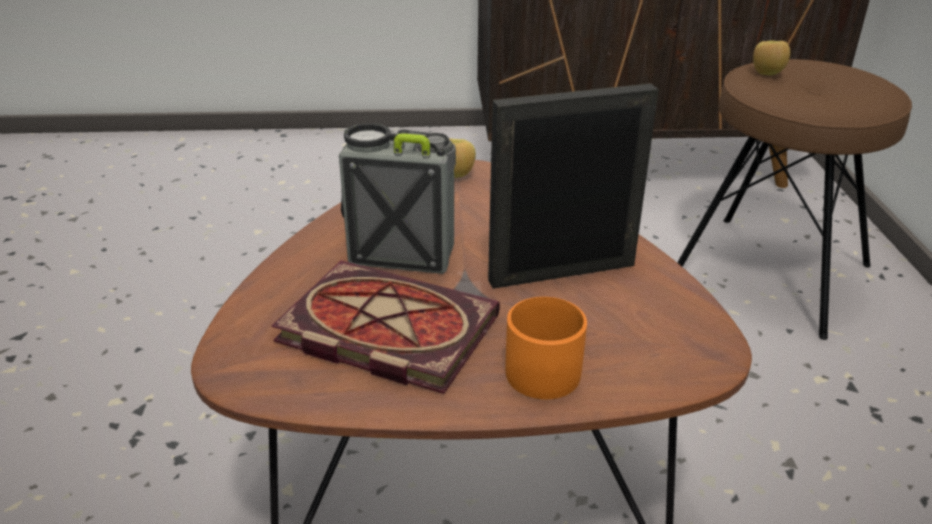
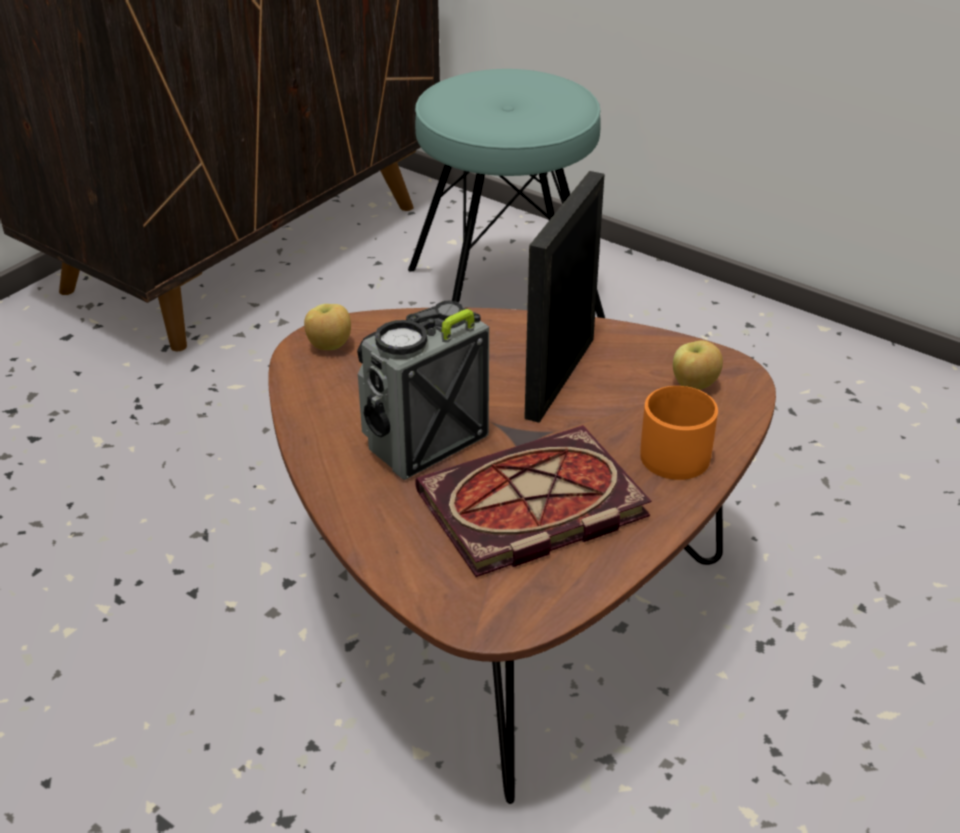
camera: 50 degrees left, 5 degrees up
(767, 74) = (459, 106): apple -> apple (694, 386)
(770, 273) = (505, 300): brown stool -> turquoise stool

